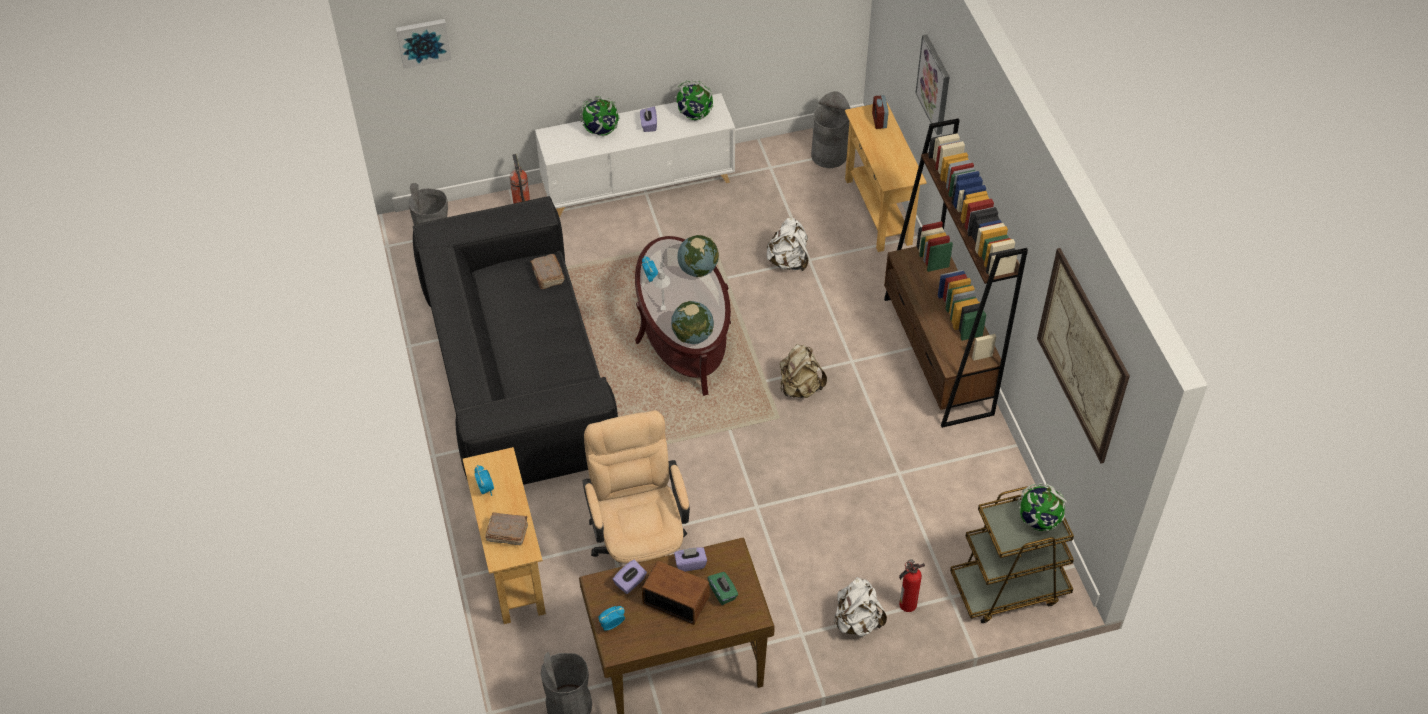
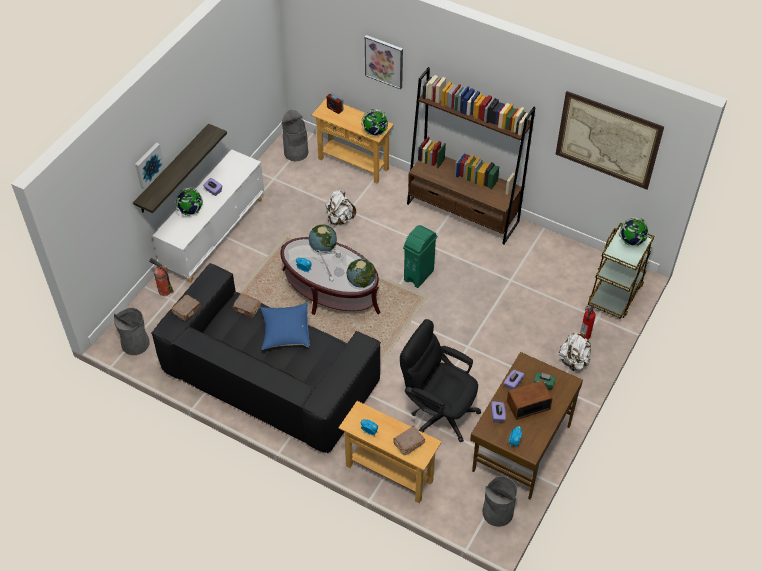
camera: 45 degrees left, 0 degrees up
(423, 42) = (87, 213): picture -> picture (148, 165)
(469, 228) = (187, 310): none -> brown book
(554, 329) = (285, 332): none -> blue pillow
(598, 64) = (173, 169): none -> shelf
(640, 547) = (438, 410): beige office chair -> black office chair
(694, 115) = (231, 169): globe -> globe (375, 132)
(800, 387) = (419, 275): beige backpack -> green trash can

